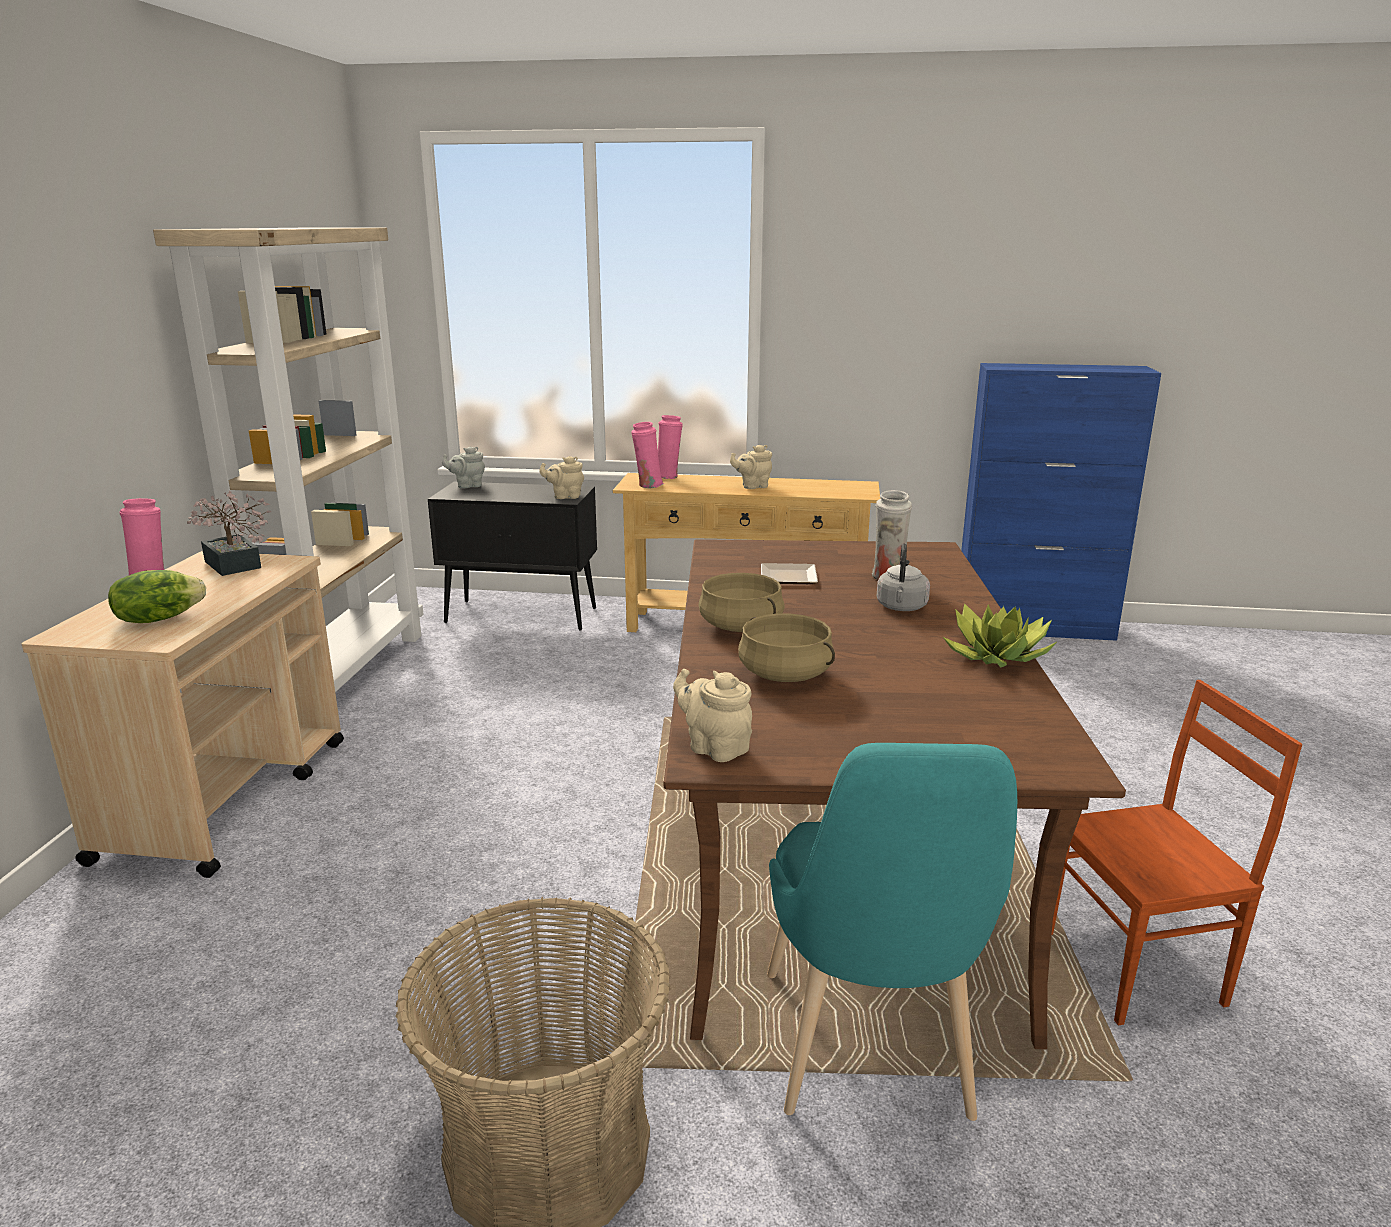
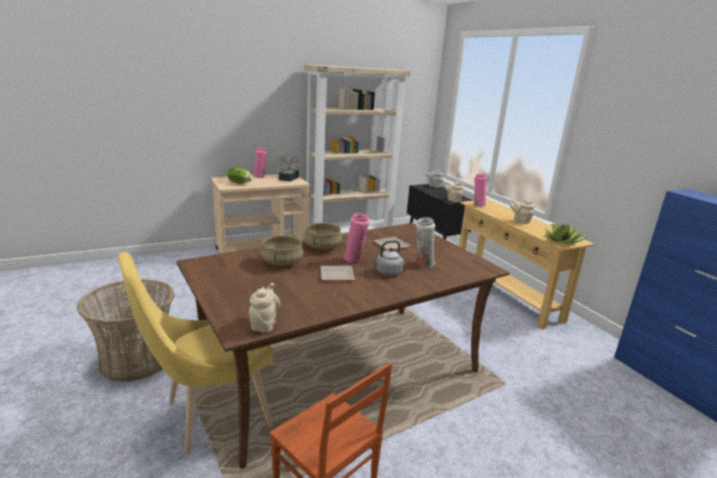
camera: 55 degrees right, 0 degrees up
(668, 477) = (497, 205): pink vase -> pink vase (355, 259)
(714, 748) = (206, 262): beige teapot -> beige teapot (264, 324)
(869, 1056) = (211, 416): turquoise chair -> yellow chair
(884, 643) = (338, 275): none -> plate
(996, 655) = (353, 301): potted plant -> potted plant (562, 241)

